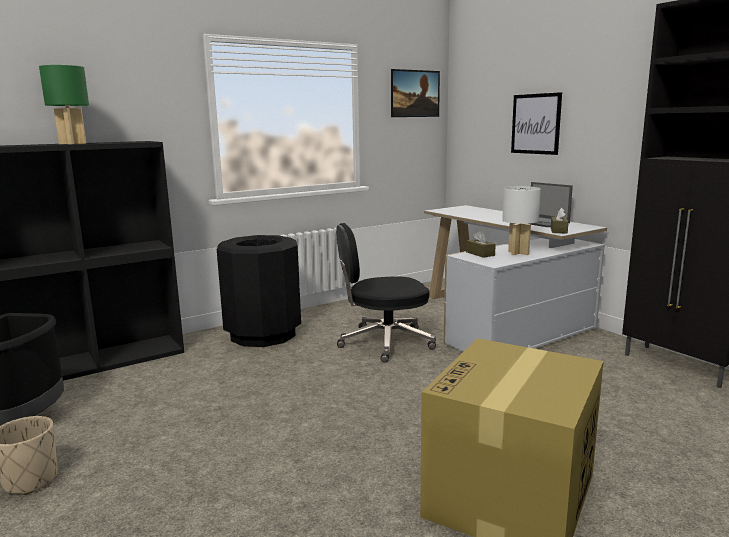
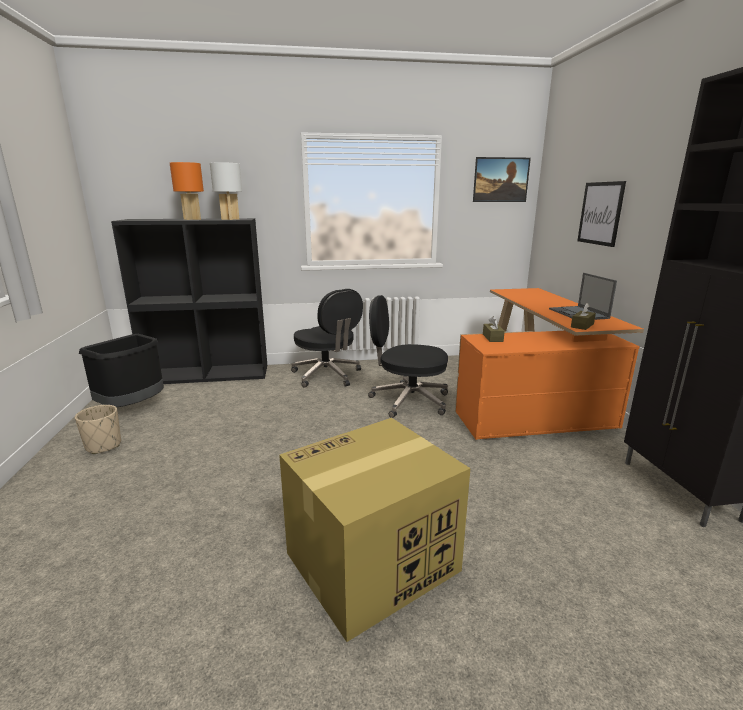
camera: 25 degrees right, 5 degrees up
(73, 143) = (192, 219): green table lamp -> orange table lamp
(263, 334) = (327, 375): black trash can -> black office chair
(501, 319) = (532, 400): white desk -> orange desk
(518, 253) = (531, 342): white table lamp -> white table lamp (230, 219)

